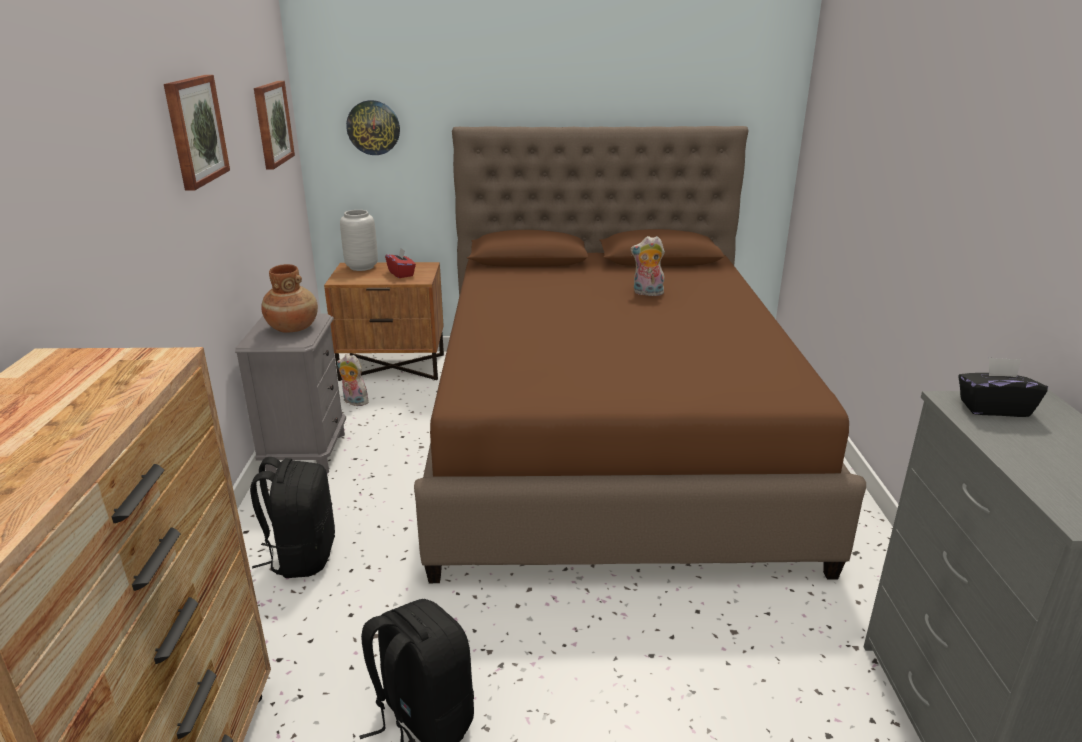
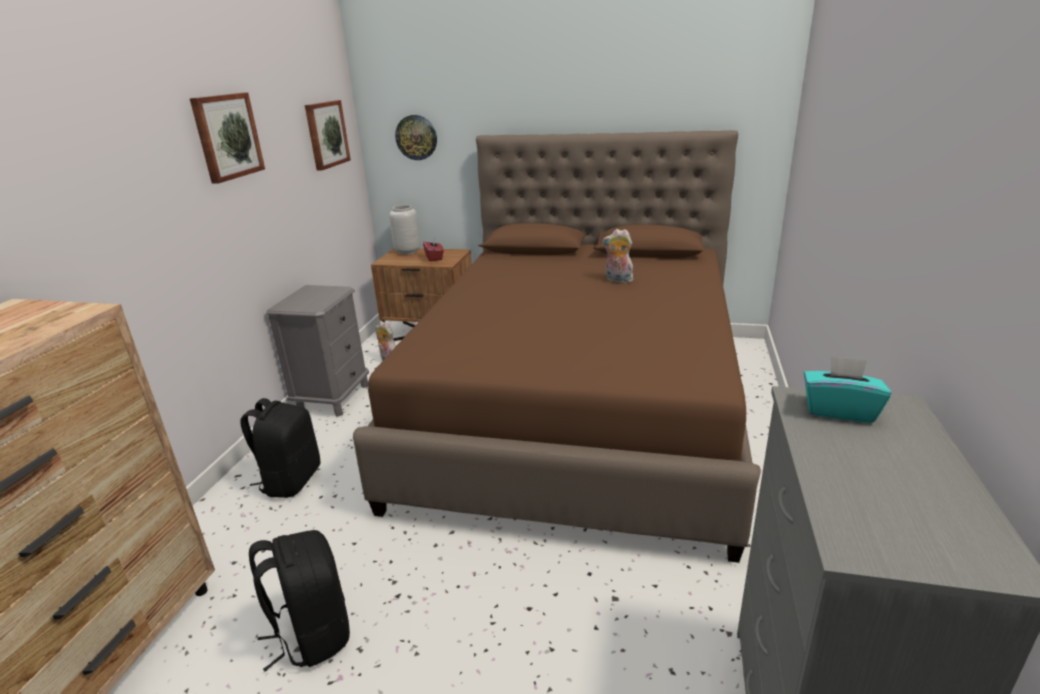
camera: 15 degrees right, 0 degrees up
(293, 328) = (317, 297): brown vase -> none
(993, 408) = (839, 410): black tissue box -> turquoise tissue box

